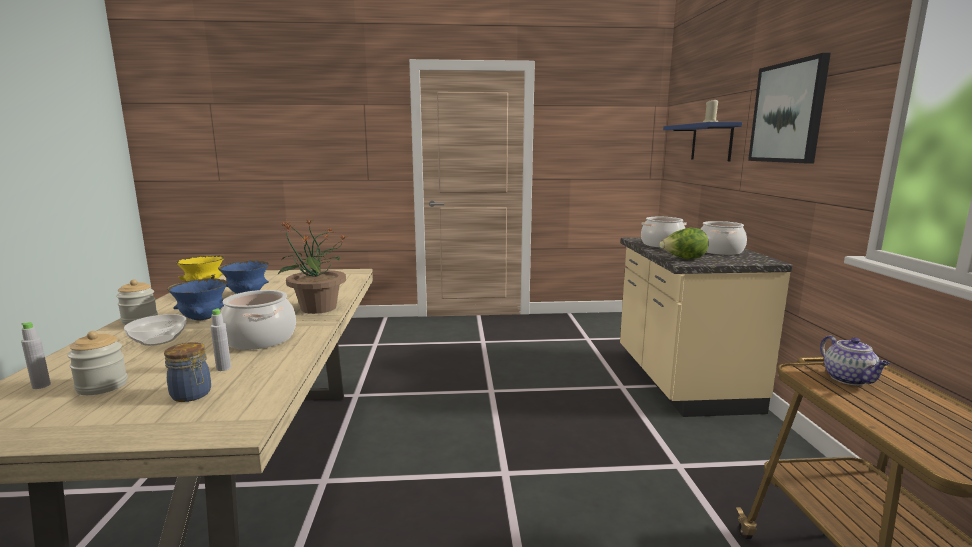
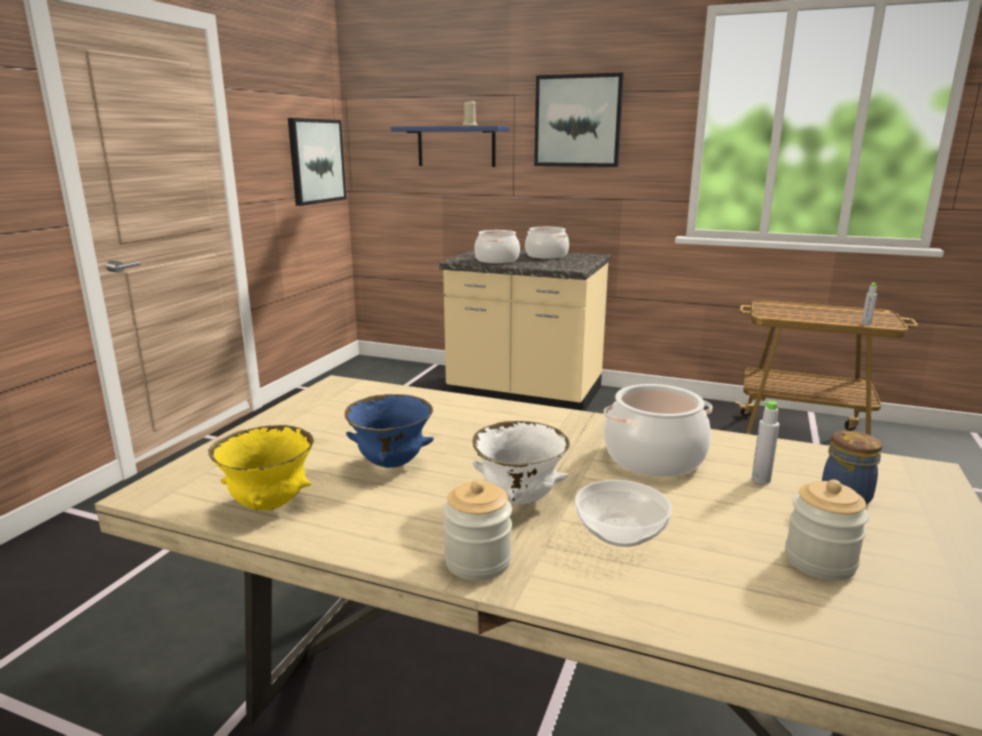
camera: 65 degrees left, 5 degrees up
(41, 386) = (818, 620): grey bottle -> grey bottle (866, 324)
(202, 319) = (518, 499): blue bowl -> white bowl
(317, 308) = (531, 420): potted plant -> none
(622, 154) = (316, 161): none -> picture
(683, 259) = (564, 266): lettuce -> none
(849, 379) = (779, 311): teapot -> none

